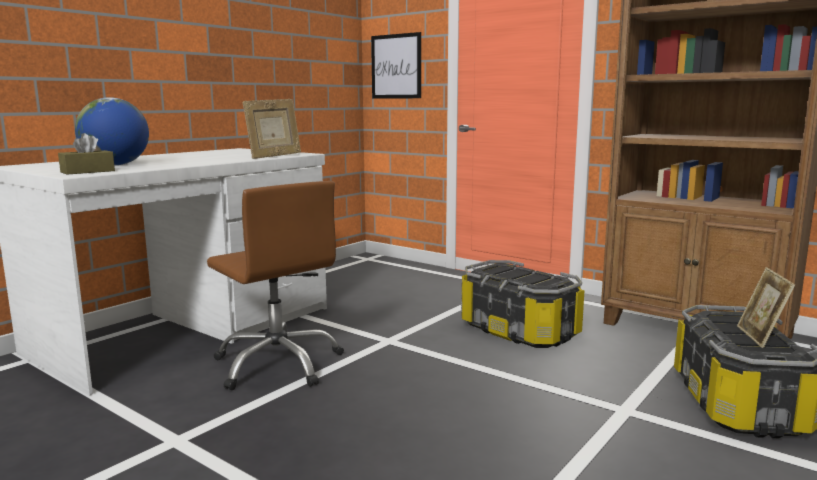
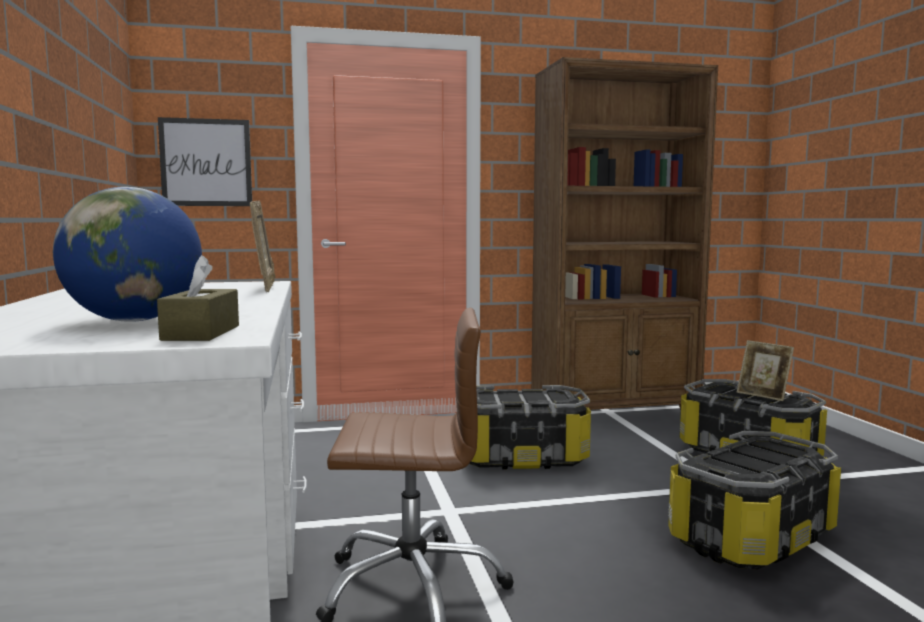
camera: 50 degrees left, 5 degrees down
(529, 443) = (750, 537): none -> storage box

